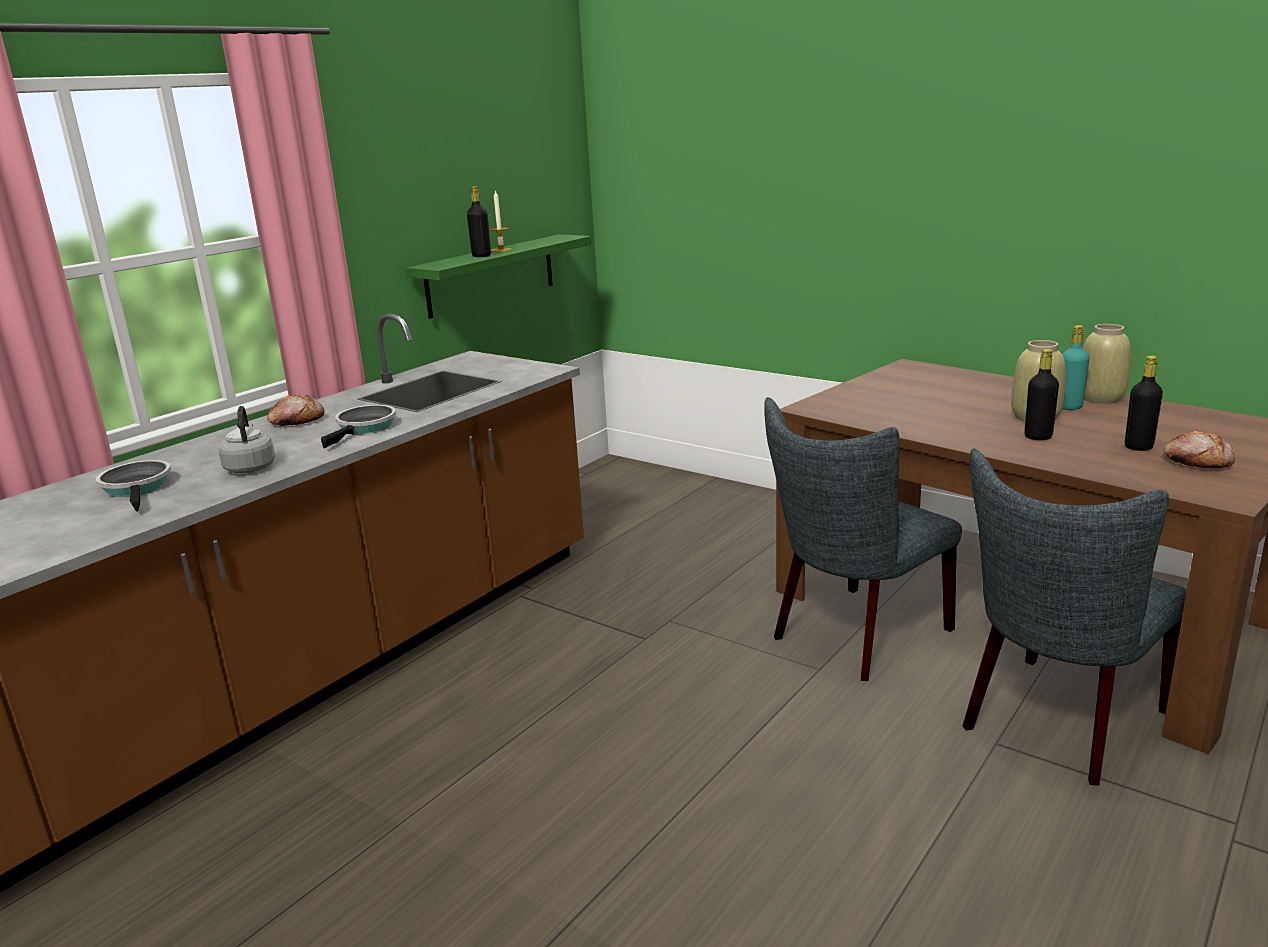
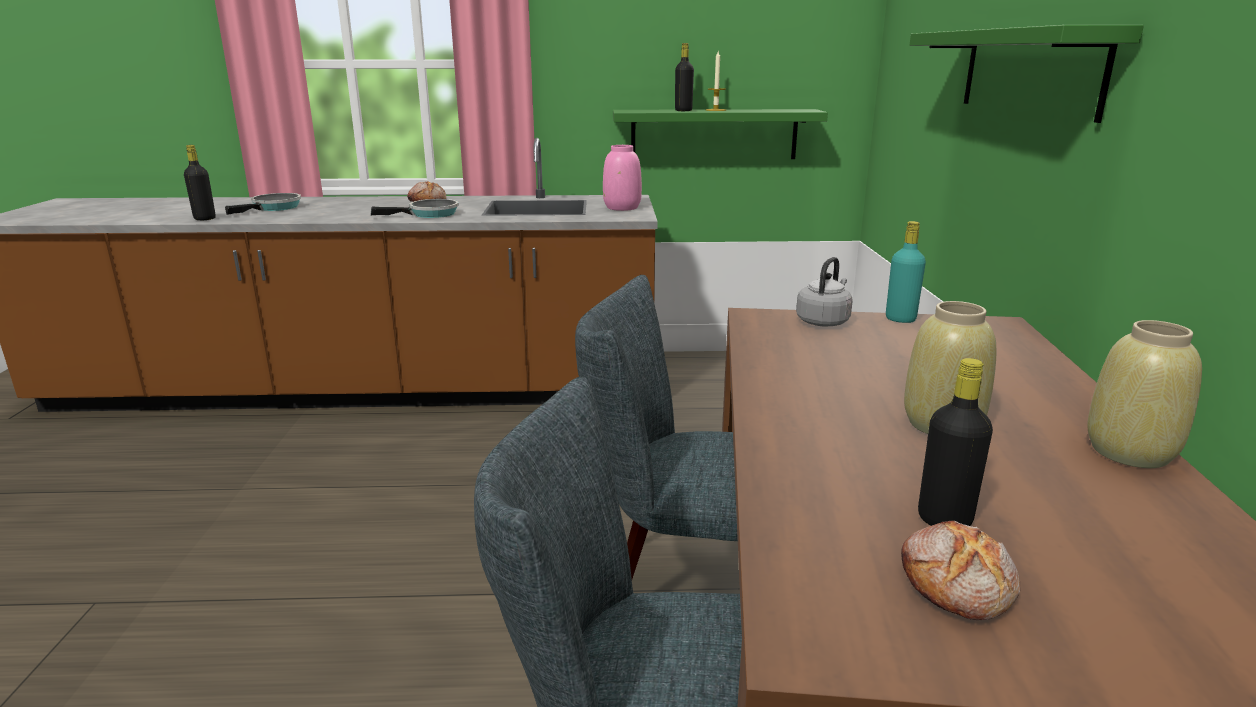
camera: 50 degrees right, 0 degrees up
(250, 467) = (327, 214): grey kettle -> grey kettle (823, 321)
(505, 366) = (622, 208): none -> pink vase
(846, 189) = (1029, 71): none -> green shelf
(1038, 437) = (862, 440): black bottle -> black bottle (205, 218)
(1069, 407) = (1036, 438): turquoise bottle -> turquoise bottle (900, 319)

